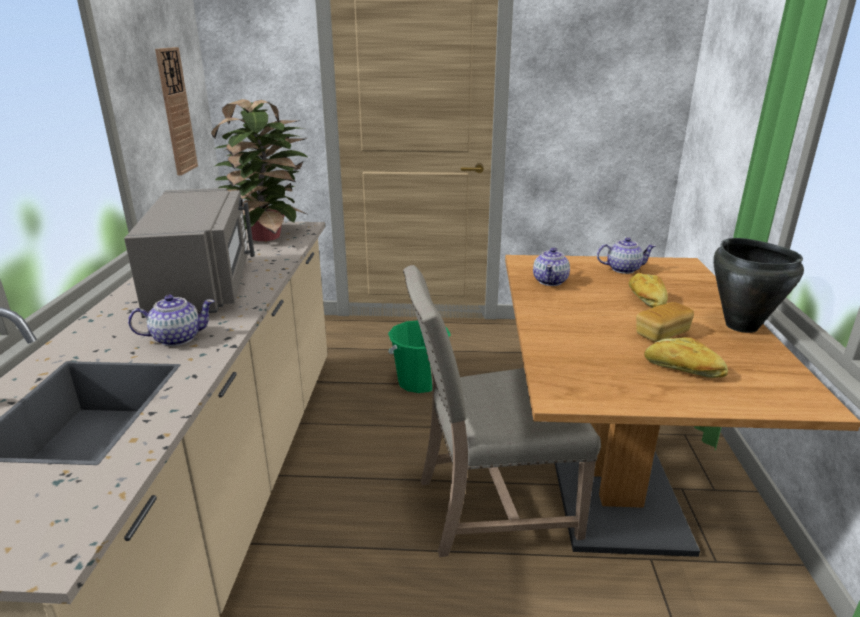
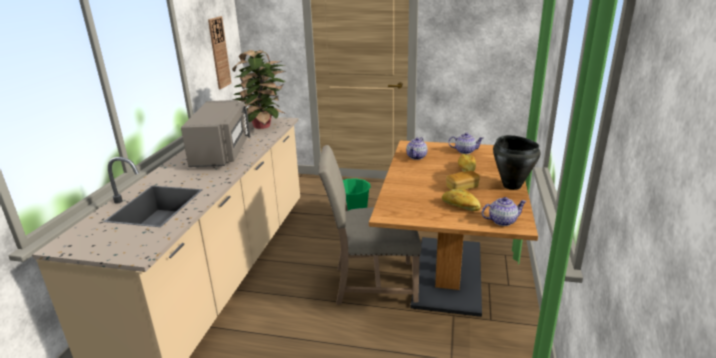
camera: 10 degrees right, 0 degrees up
(176, 338) = (203, 177): teapot -> teapot (502, 221)

